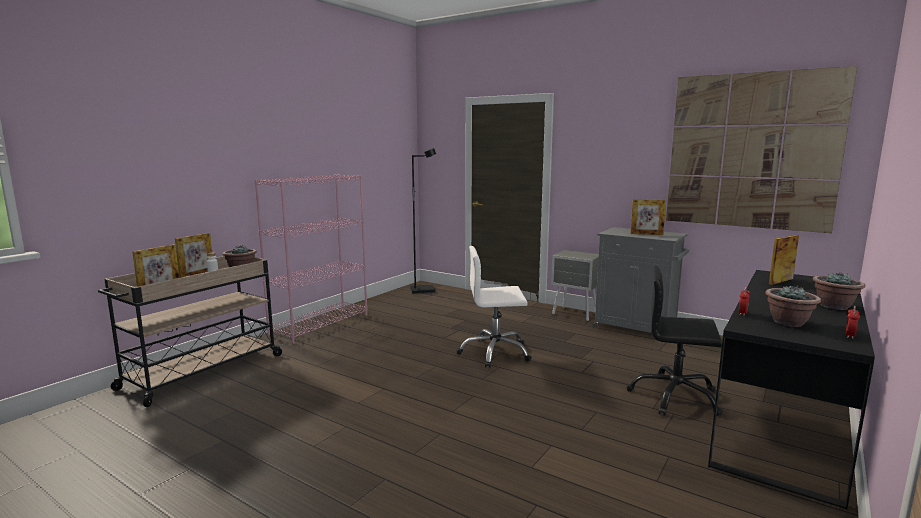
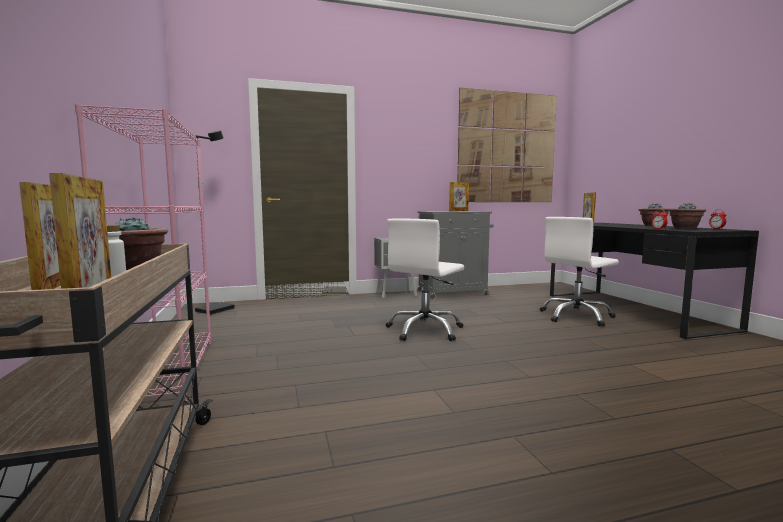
camera: 50 degrees left, 5 degrees down
(674, 397) = (576, 317): black office chair -> white office chair

